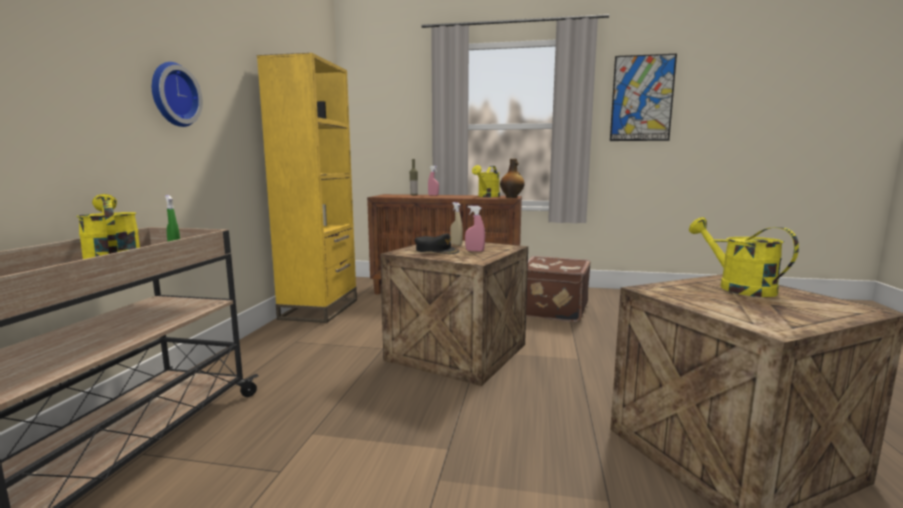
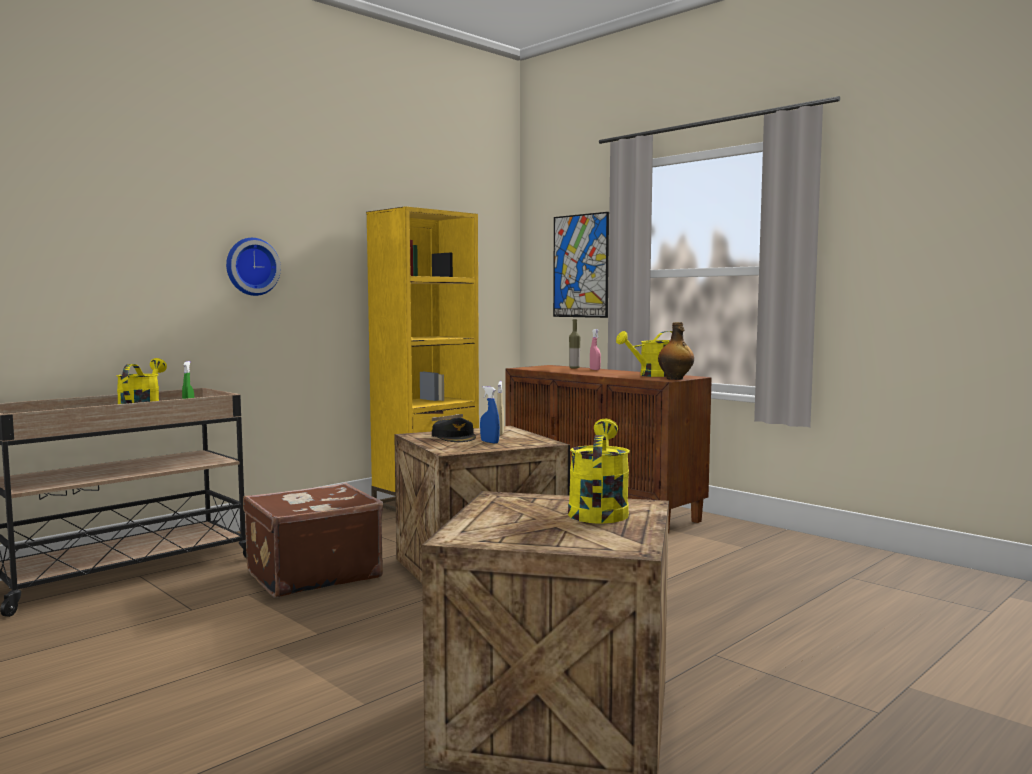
camera: 35 degrees right, 5 degrees down
(474, 251) = (489, 442): pink spray bottle -> blue spray bottle
(551, 310) = (693, 553): brown suitcase -> brown suitcase (312, 574)
(642, 98) = (908, 223): picture -> picture (580, 266)

